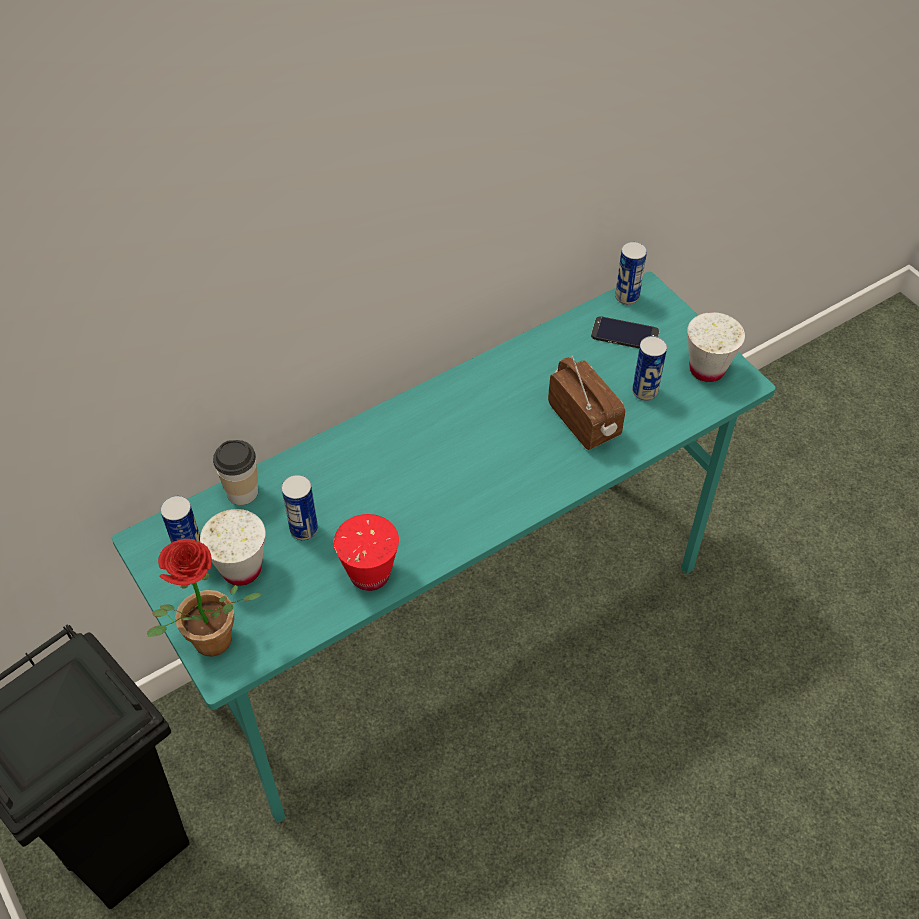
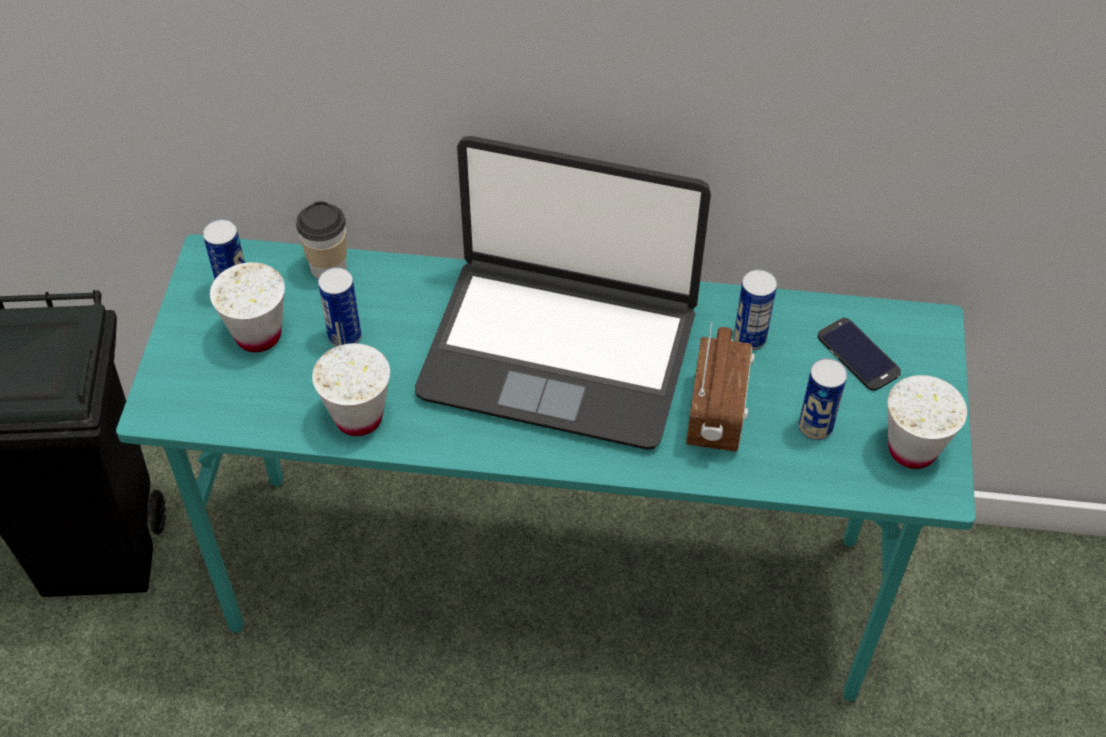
camera: 40 degrees right, 0 degrees up
(209, 647) = (164, 384): potted plant -> none
(370, 574) = (358, 417): red cup -> white cup
(453, 446) = (559, 351): none -> laptop
(627, 297) = (903, 317): can -> can (749, 338)

